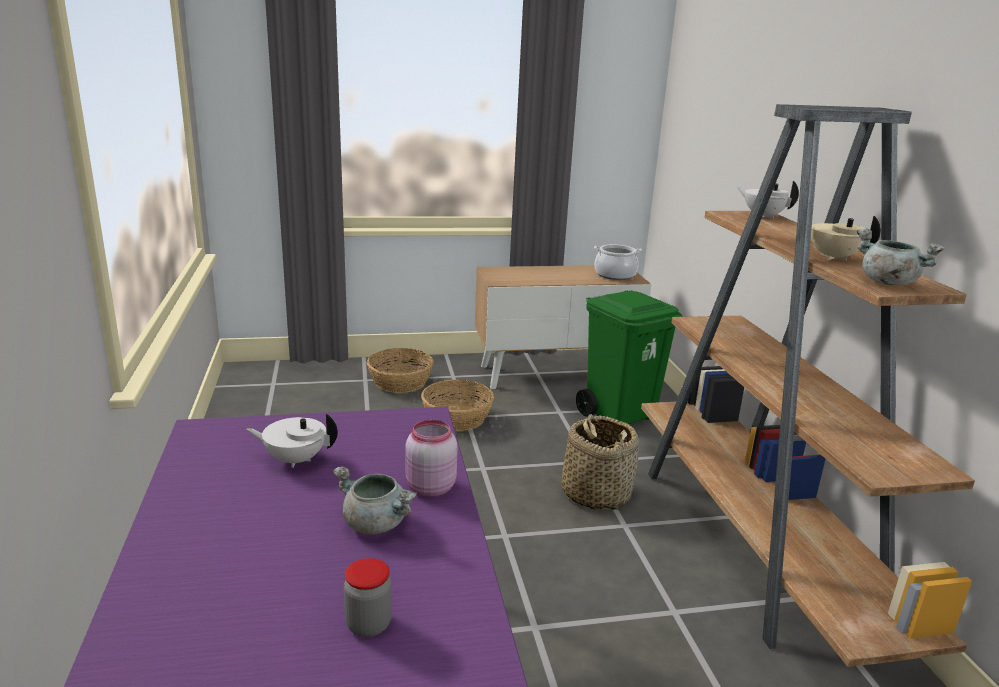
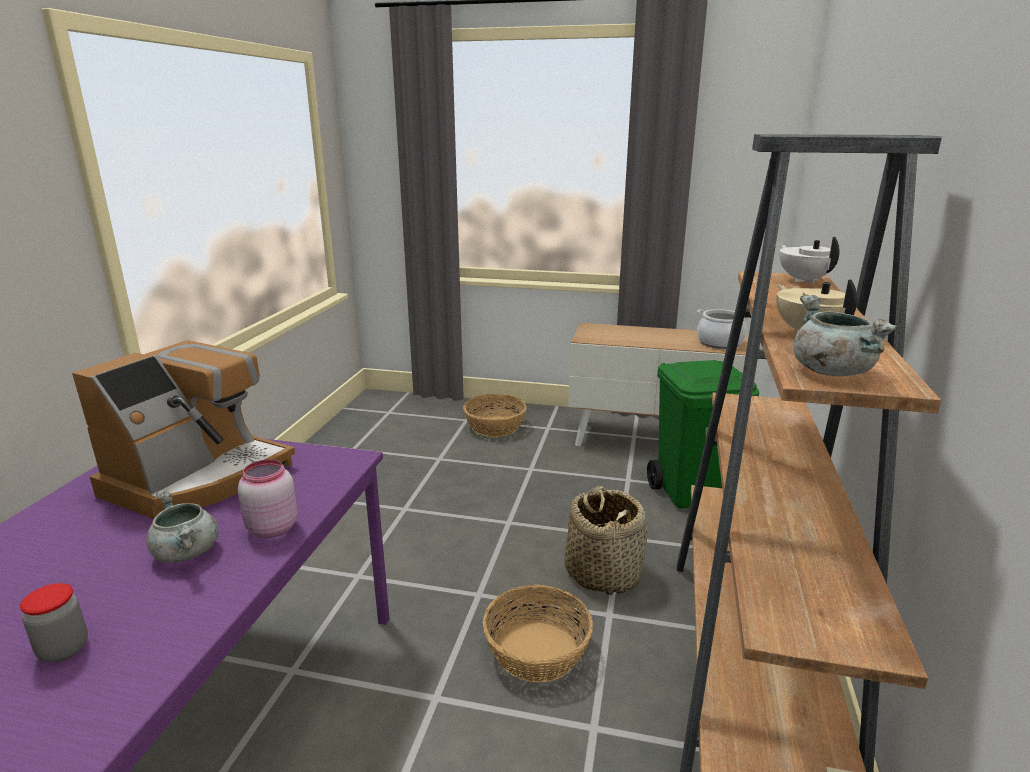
camera: 25 degrees right, 0 degrees up
(295, 459) = (199, 478): white teapot -> coffee machine
(457, 418) = (521, 468): basket -> basket (537, 650)

